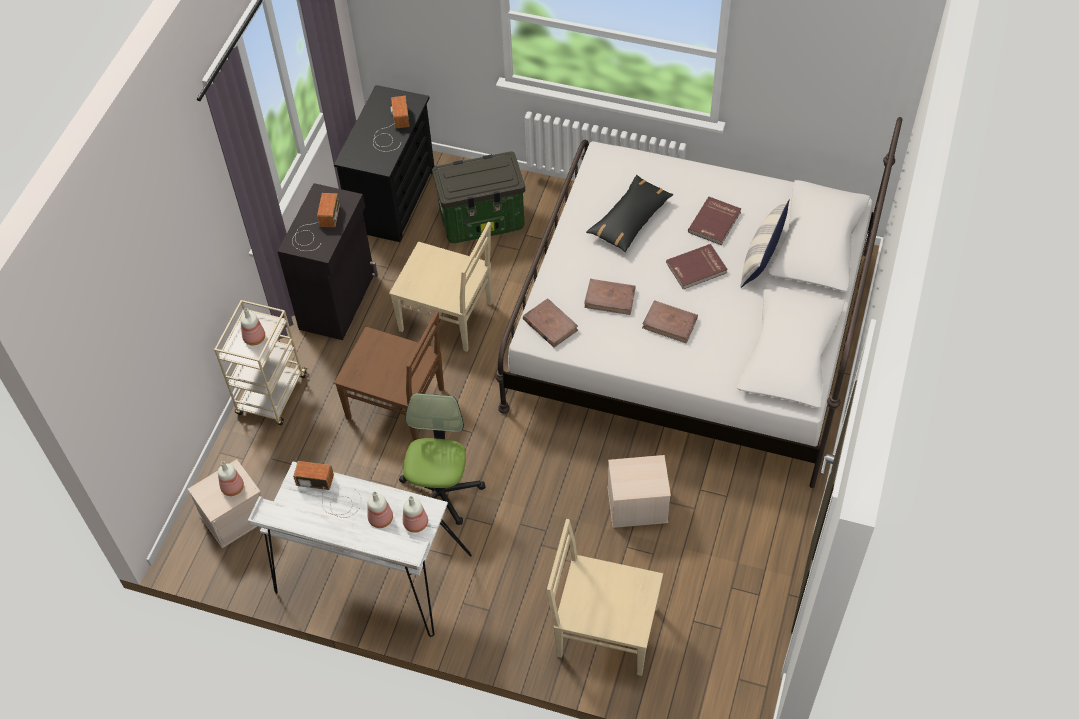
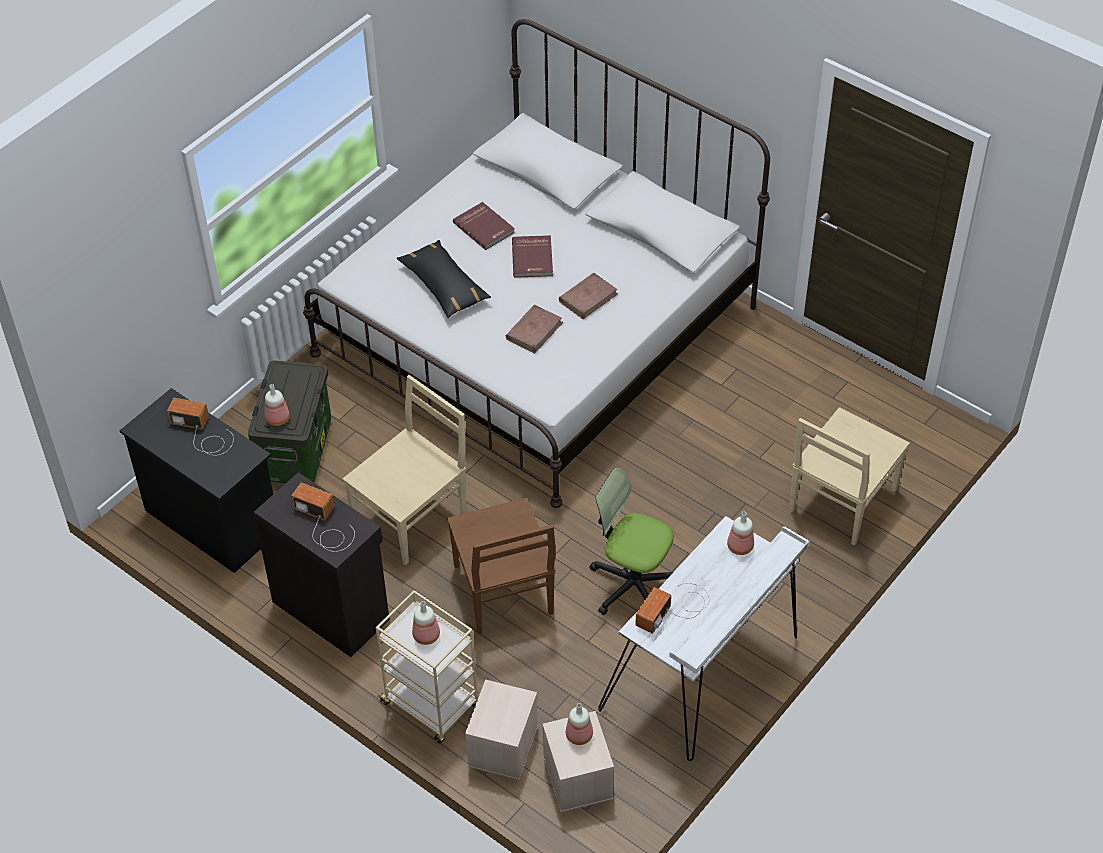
camera: 70 degrees left, 5 degrees down
(381, 518) = (722, 573): bottle -> bottle (277, 418)
(398, 404) = (503, 592): brown chair -> brown chair turned 120 degrees clockwise
(550, 325) = (542, 385): brown book -> none
(636, 505) = (718, 436): beige storage box -> beige storage box (503, 747)
(761, 256) = (544, 210): pillow -> none

